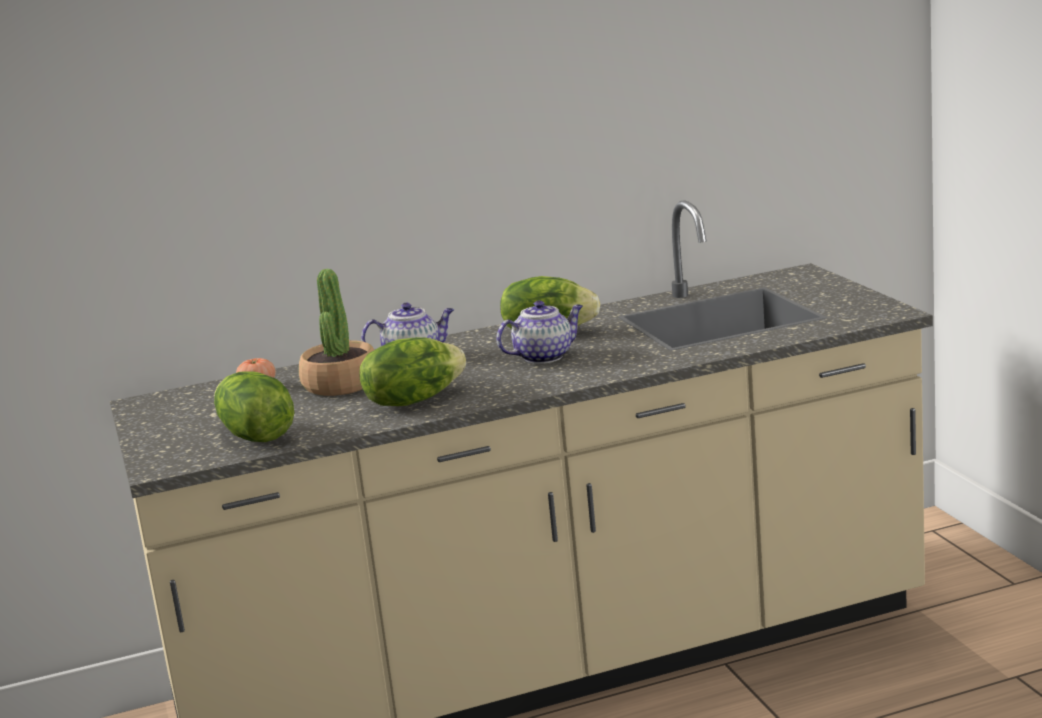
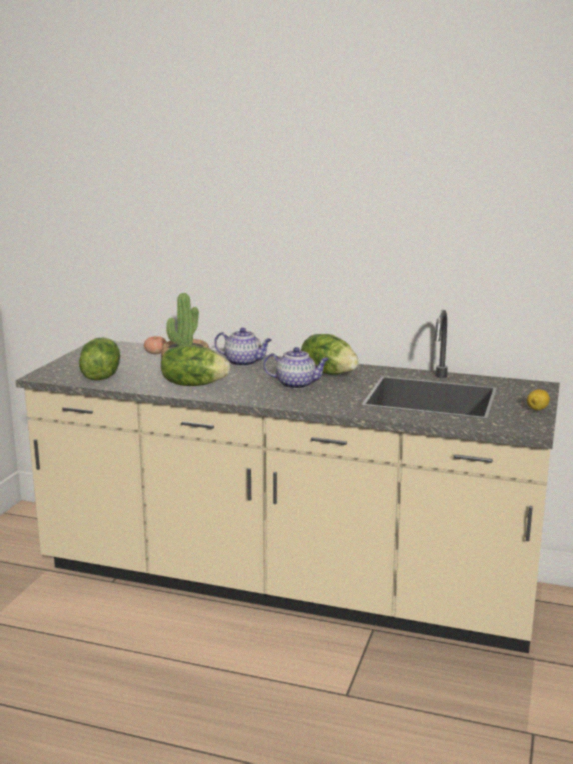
camera: 35 degrees right, 0 degrees up
(852, 293) = (537, 409): none -> lemon

